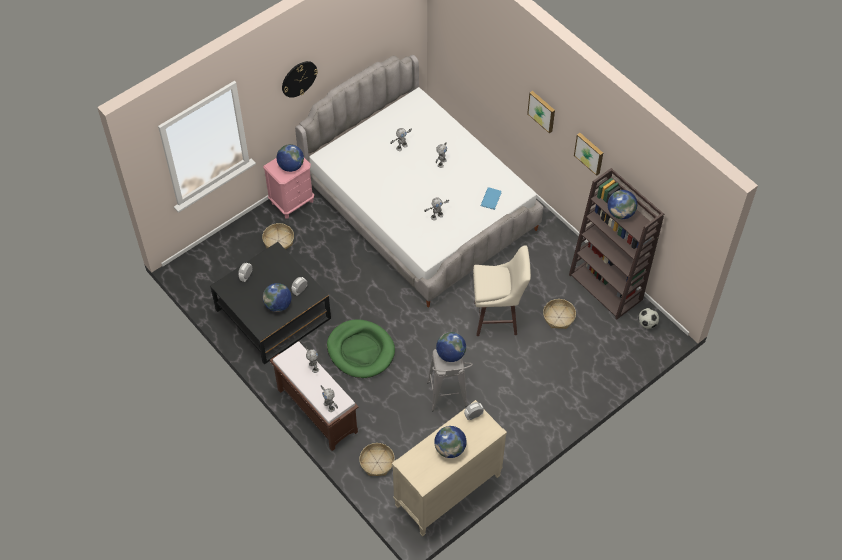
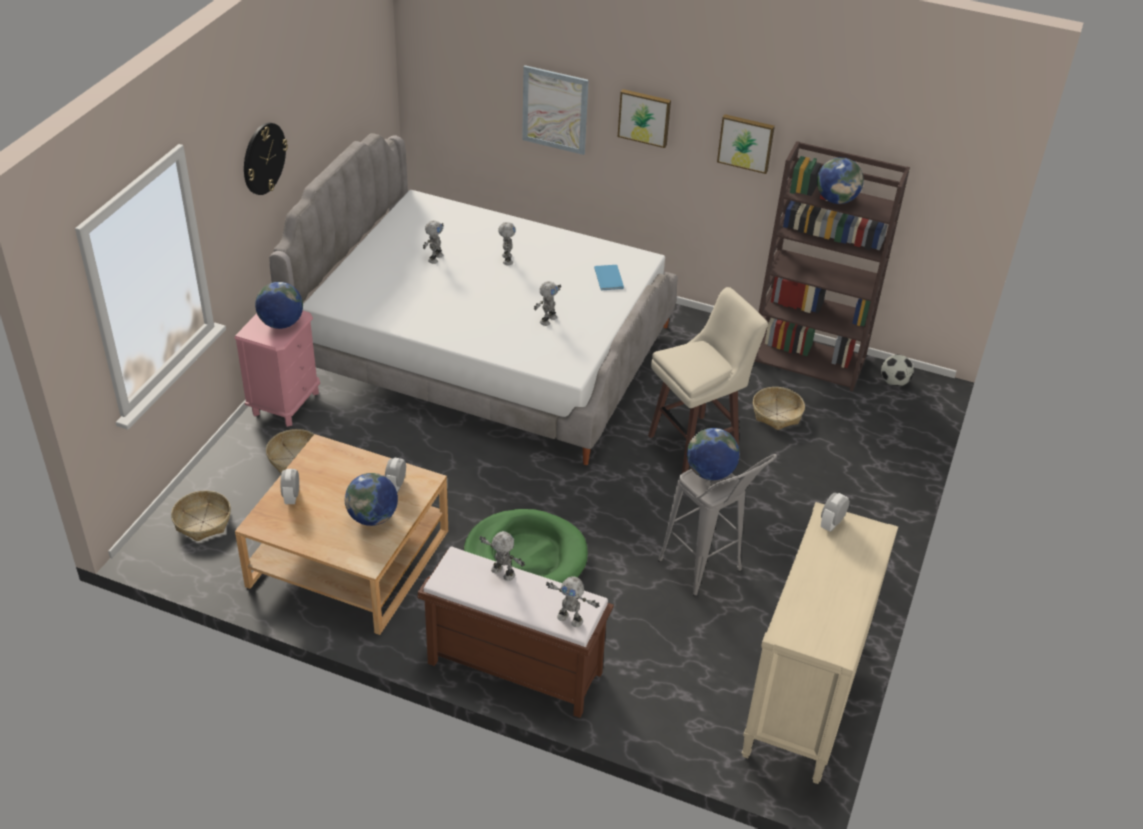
camera: 30 degrees left, 15 degrees down
(273, 314) = (349, 558): black coffee table -> beige coffee table
(377, 462) = (664, 704): basket -> basket (202, 522)
(450, 449) = (836, 583): globe -> none
(500, 81) = (555, 109): none -> picture

